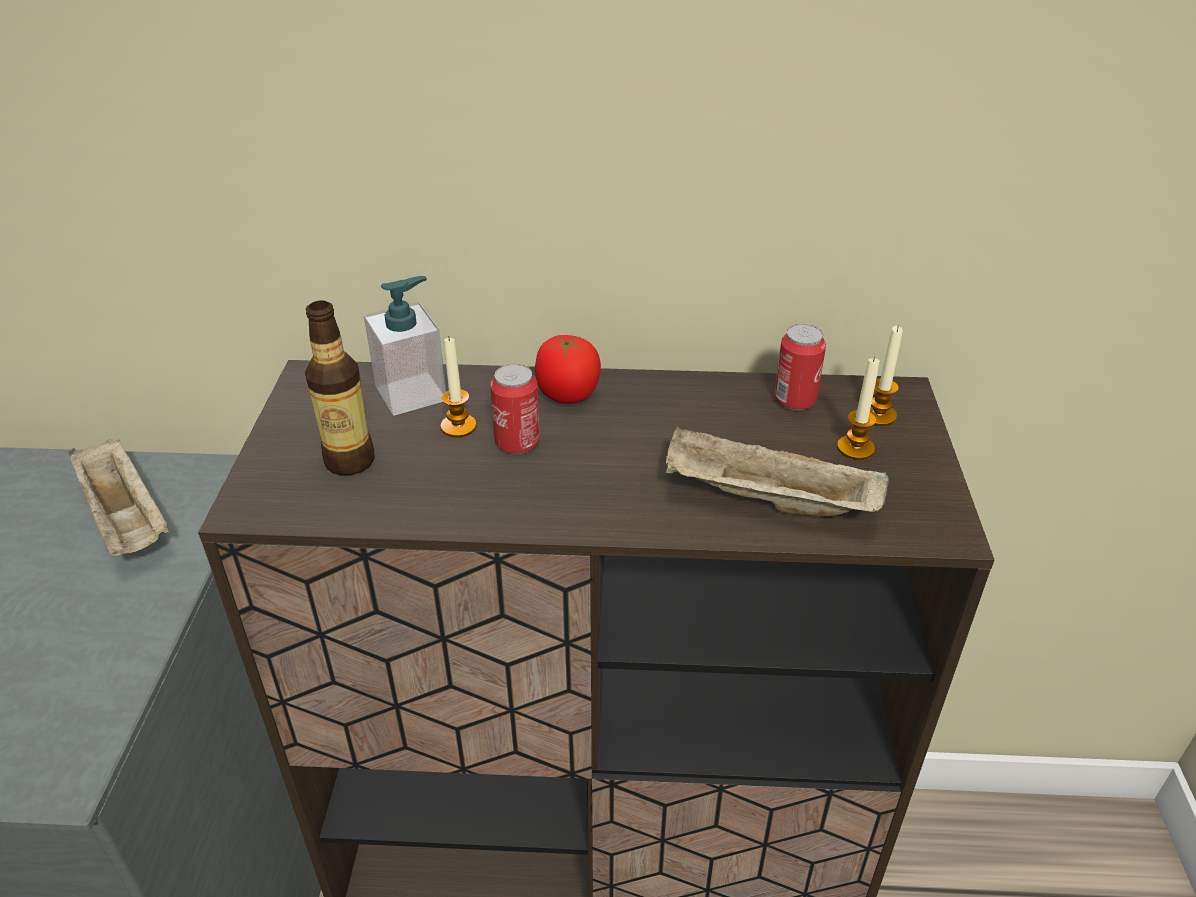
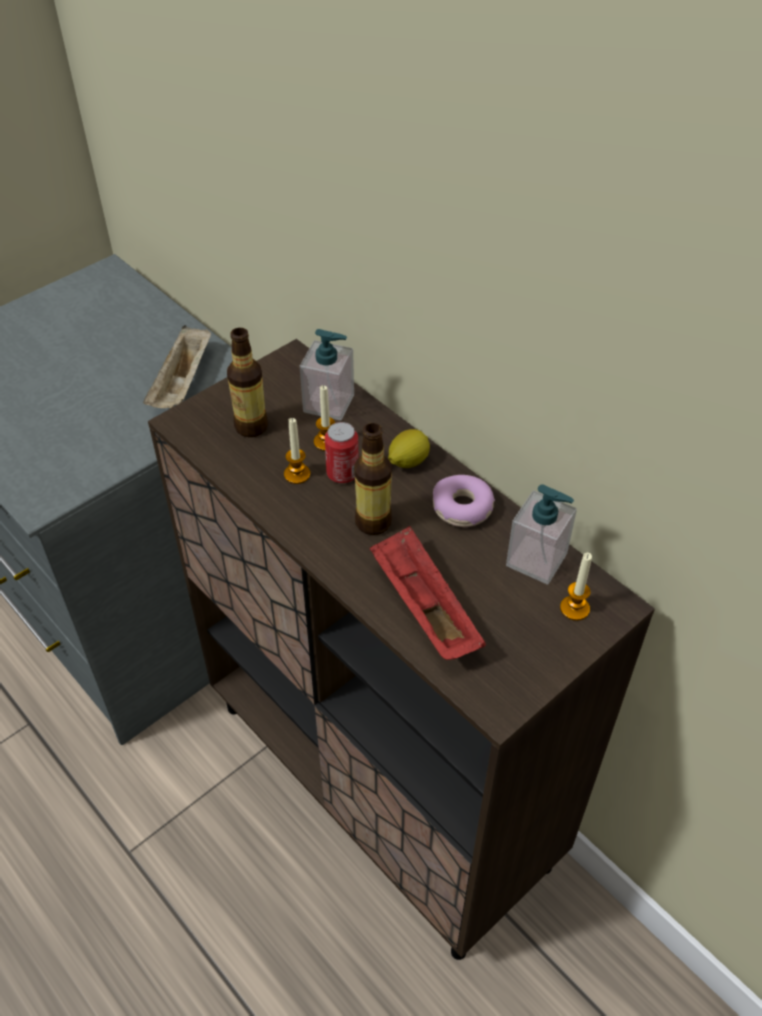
camera: 45 degrees right, 10 degrees up
(567, 395) = (408, 462): tomato -> lemon
(611, 463) = (373, 522): none -> bottle
(674, 401) = (462, 508): none -> donut
(765, 501) = (422, 608): beige tray -> red tray
(794, 400) = (537, 560): can -> soap dispenser
(855, 448) = (525, 618): candle -> candle (297, 474)

